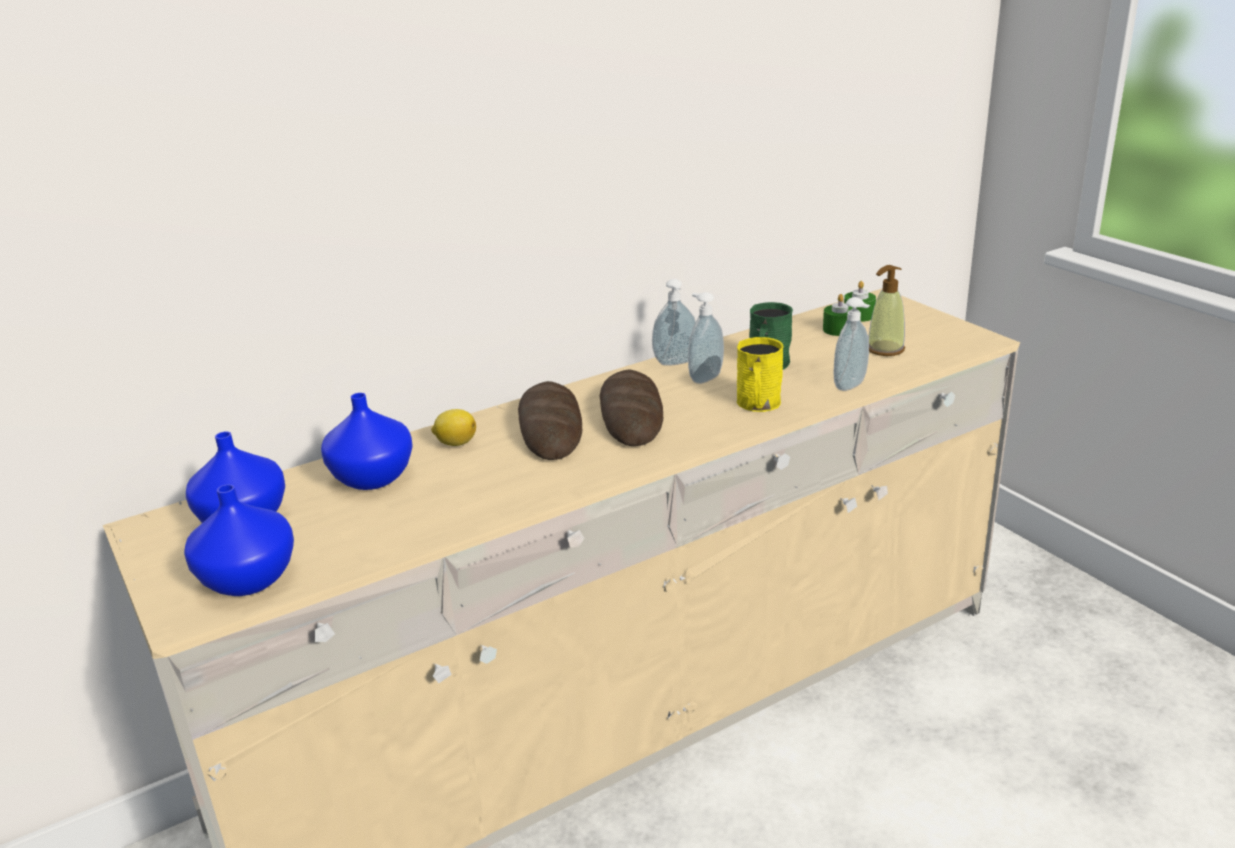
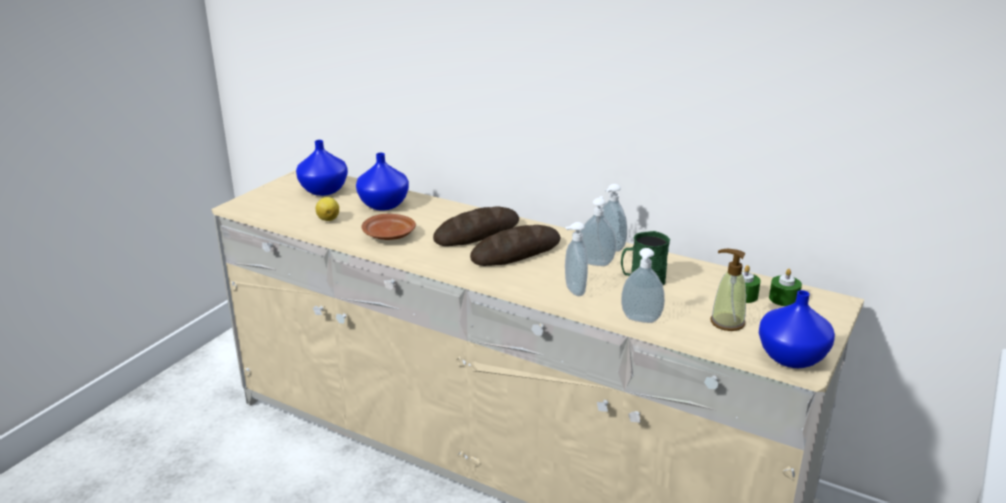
camera: 60 degrees right, 0 degrees up
(249, 580) = (272, 208): blue vase -> blue vase (791, 358)
(455, 443) = (437, 213): lemon -> lemon (328, 219)
(484, 491) = (389, 235): none -> brown plate
(758, 404) = (573, 290): yellow mug -> soap dispenser

